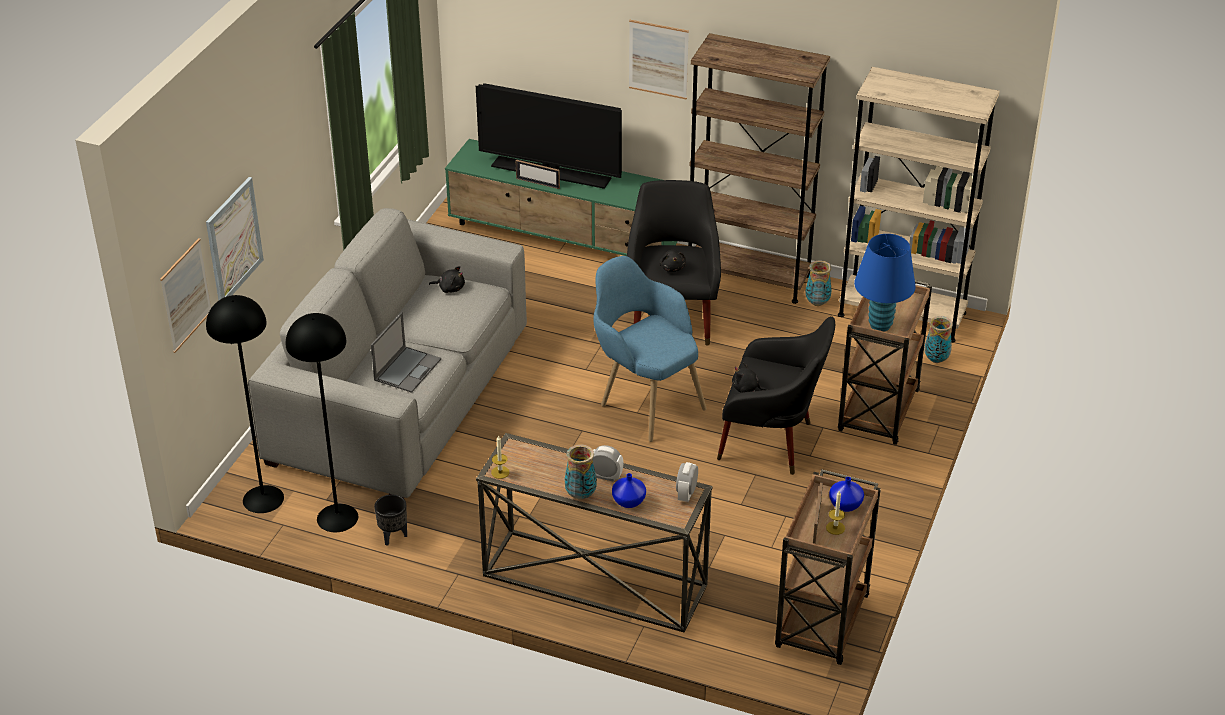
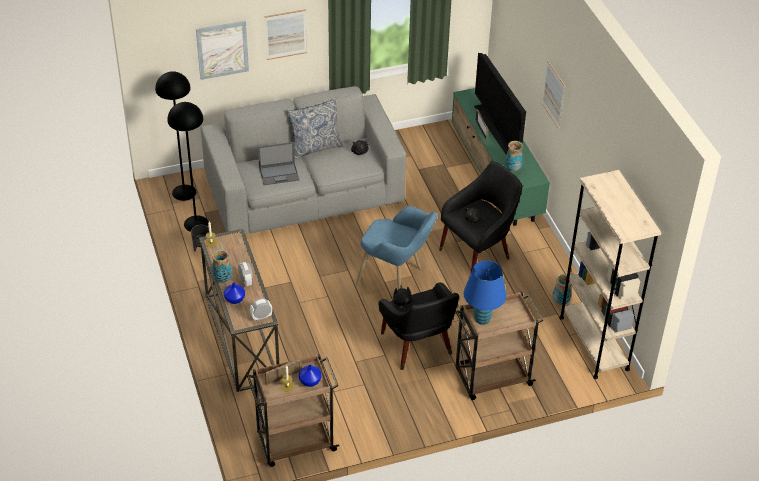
camera: 50 degrees right, 5 degrees up
(186, 295) = (168, 60): picture -> picture (285, 34)
(394, 318) = (315, 147): none -> pillow
(644, 401) = (396, 279): blue armchair -> blue armchair turned 105 degrees clockwise
(748, 276) = (550, 262): brown bookcase -> none
(936, 359) = (568, 379): vase -> vase (512, 169)

